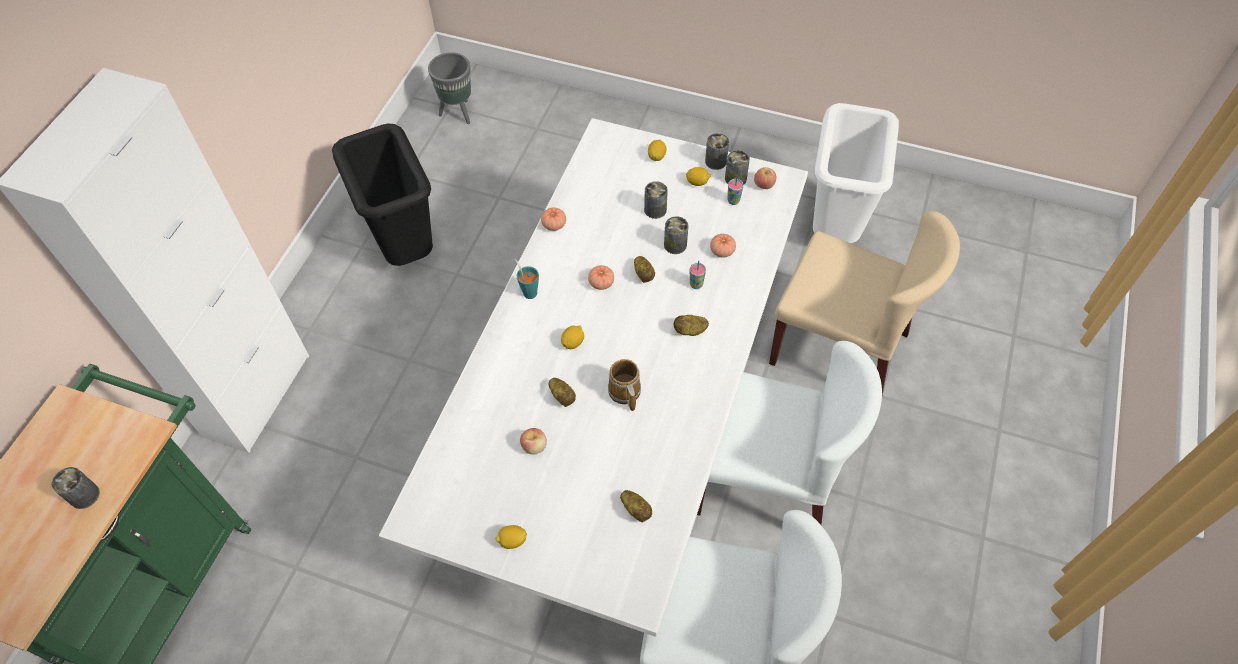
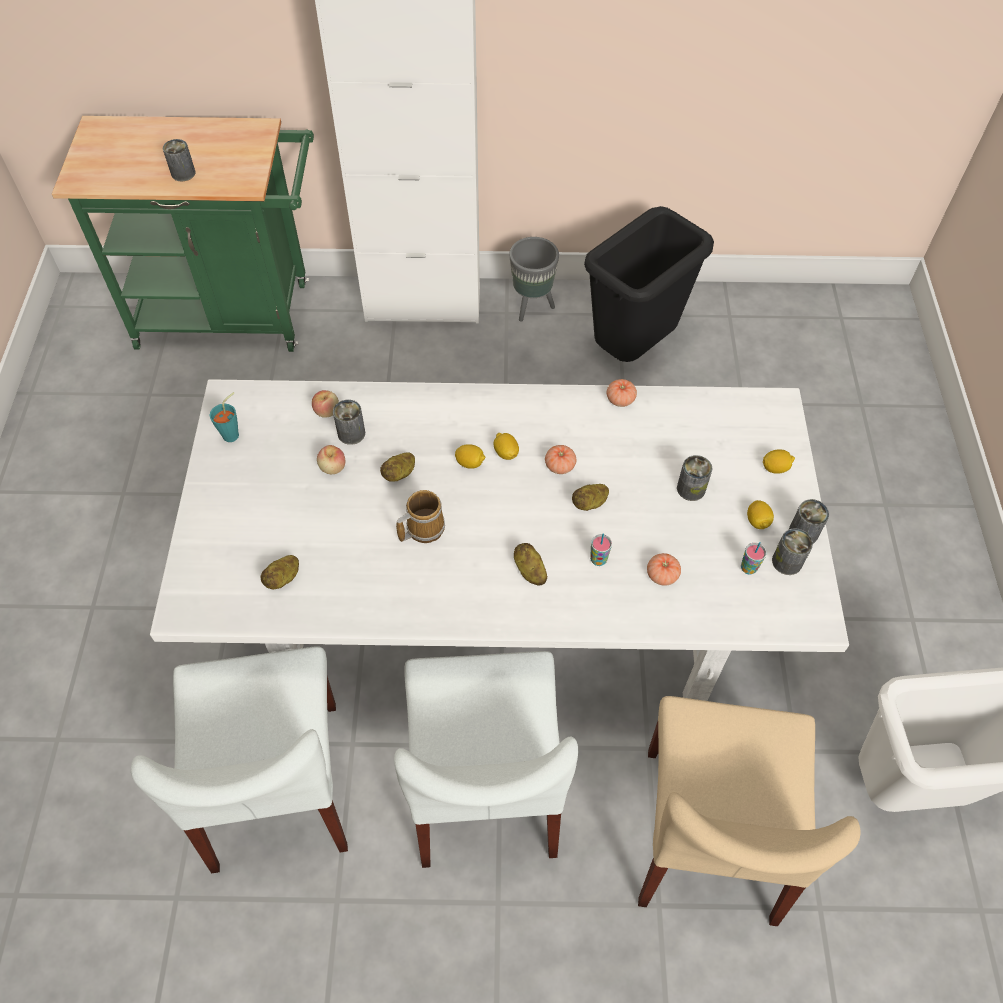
camera: 70 degrees right, 0 degrees up
(458, 113) = (837, 328): grey planter -> grey planter (532, 307)
(512, 541) = (224, 481): lemon -> lemon (506, 453)
(528, 291) = (521, 404): turquoise cup -> turquoise cup (234, 433)
(675, 245) = (648, 523): can -> can (351, 433)
(764, 185) = (794, 597): apple -> apple (327, 411)

